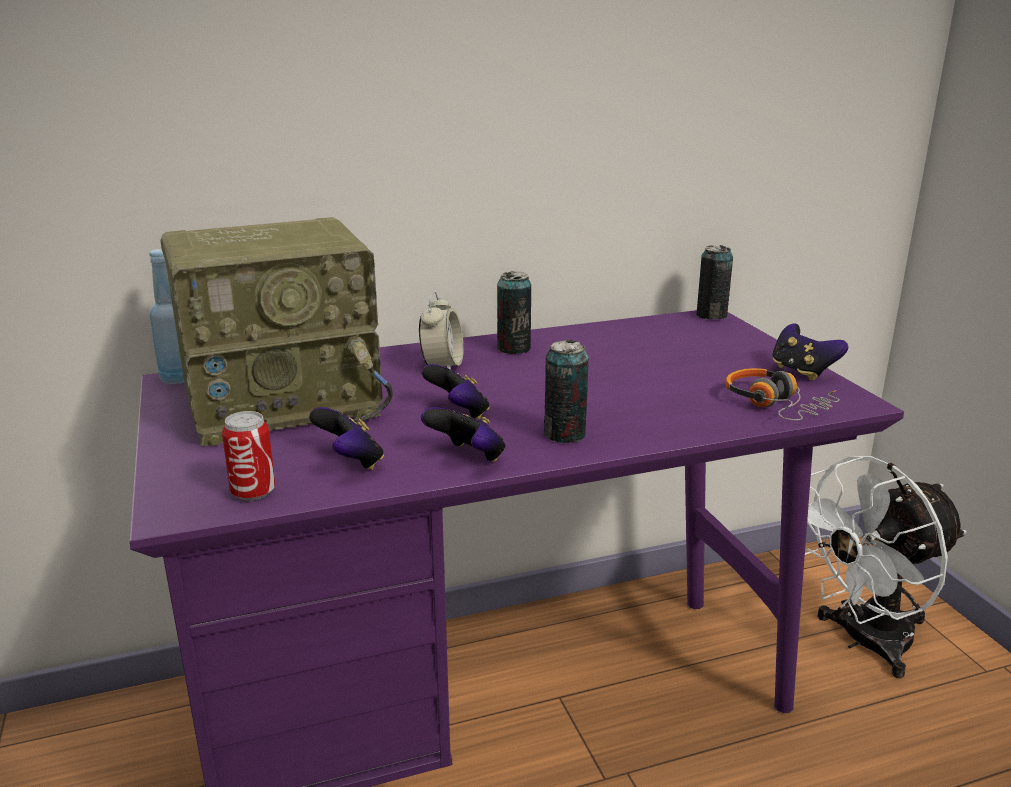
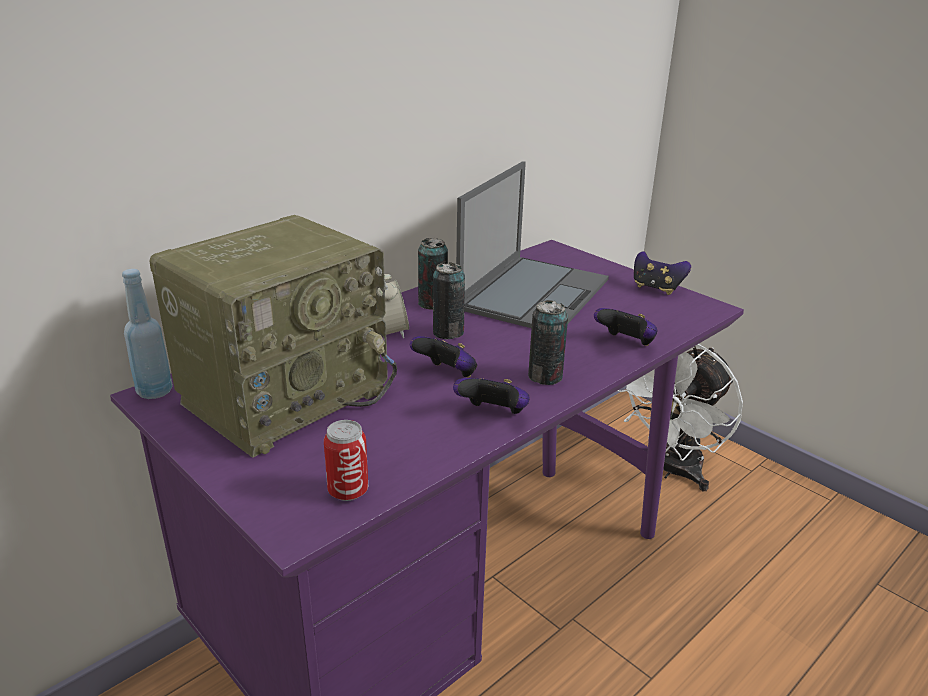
camera: 25 degrees left, 5 degrees up
(351, 462) = (403, 441): game controller -> game controller (625, 343)
(640, 355) = (534, 293): none -> laptop
(711, 315) = (553, 248): can -> can (448, 332)
(777, 405) = (664, 320): headphones -> none

